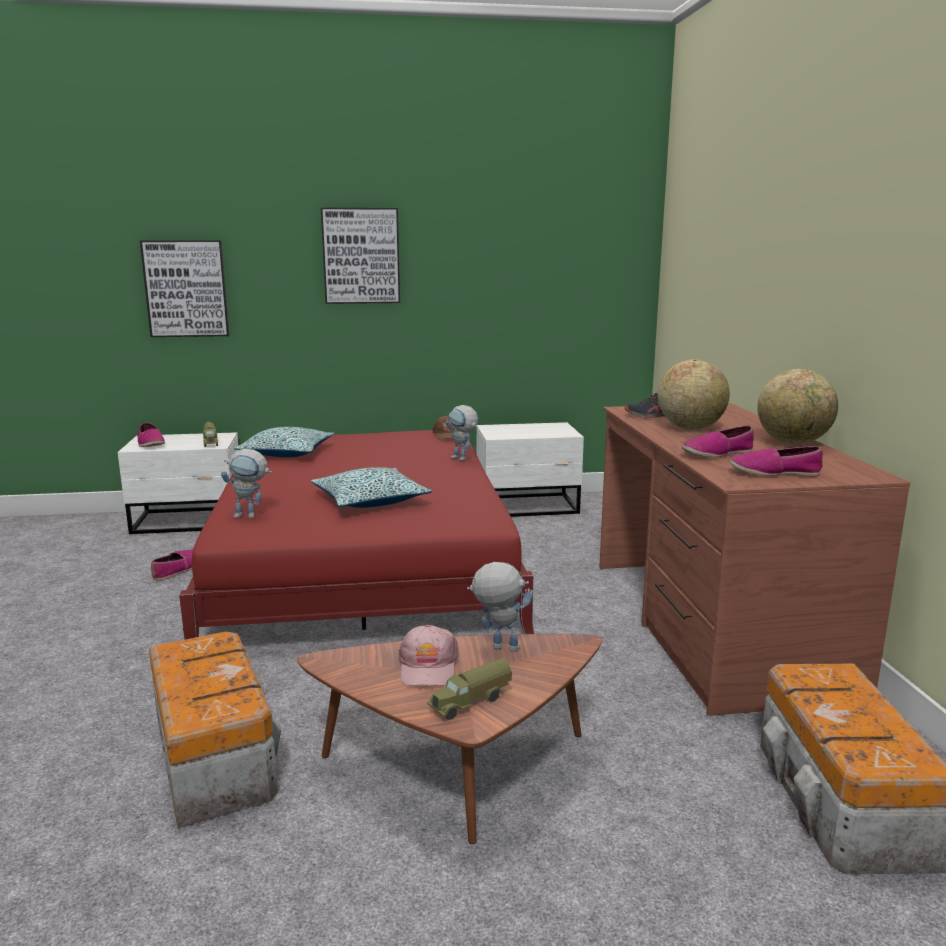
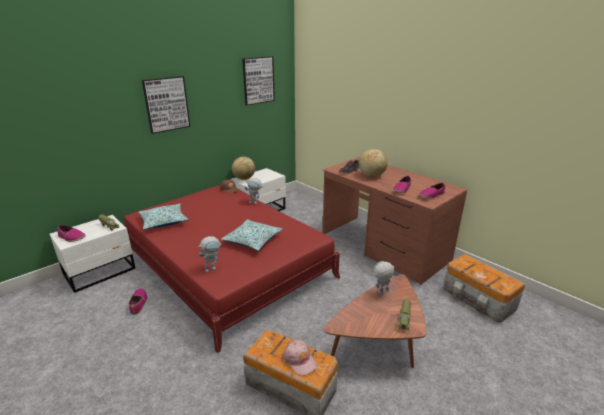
camera: 35 degrees left, 10 degrees up
(186, 289) = (66, 139): picture -> picture (258, 80)
(428, 667) = (372, 312): pink cap -> pink cap (300, 360)
(793, 442) = (412, 176): globe -> globe (244, 179)

